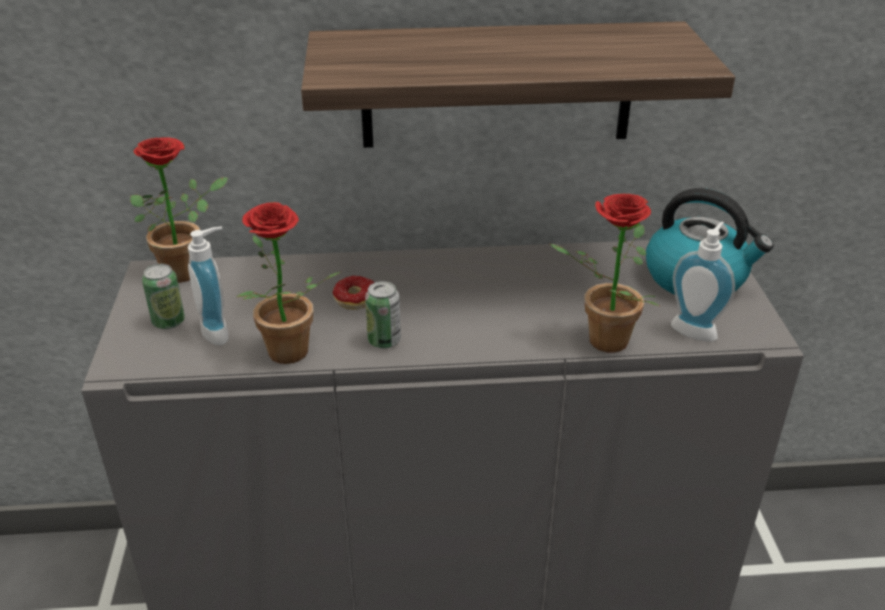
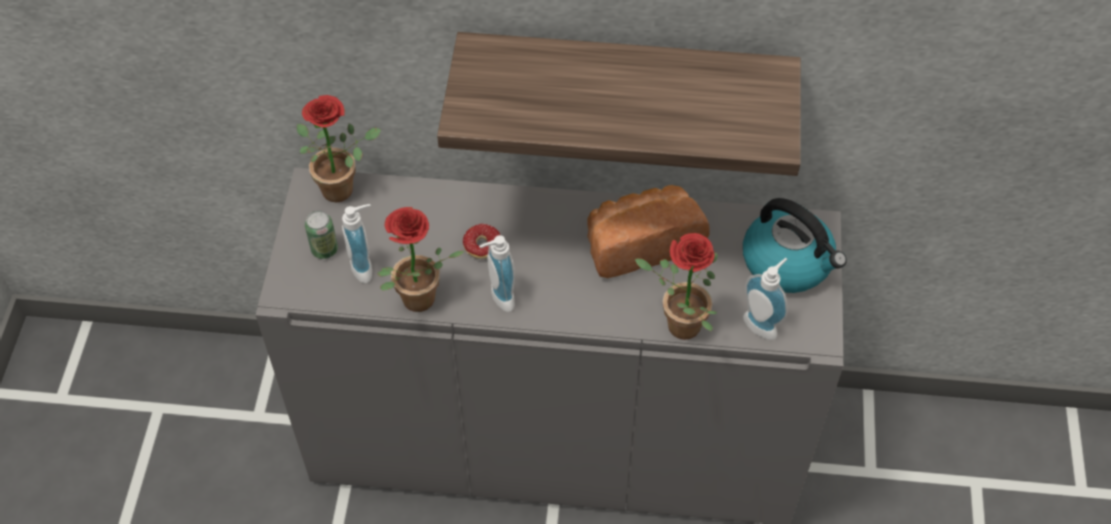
camera: 10 degrees right, 20 degrees up
(384, 341) = (498, 298): can -> soap dispenser
(532, 279) = (641, 243): none -> bread

